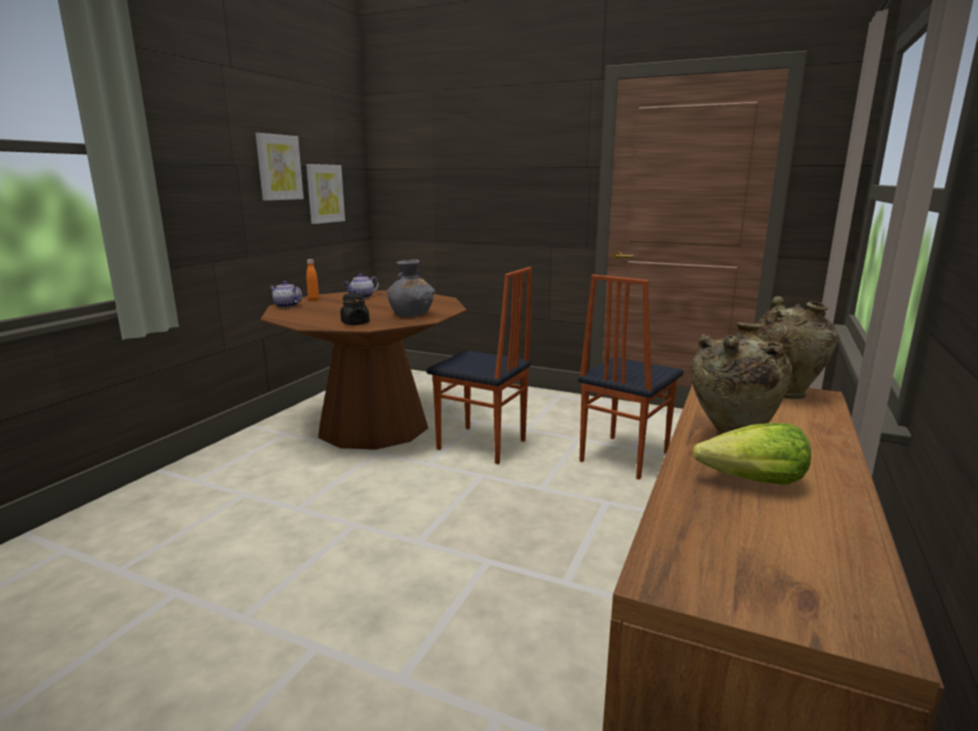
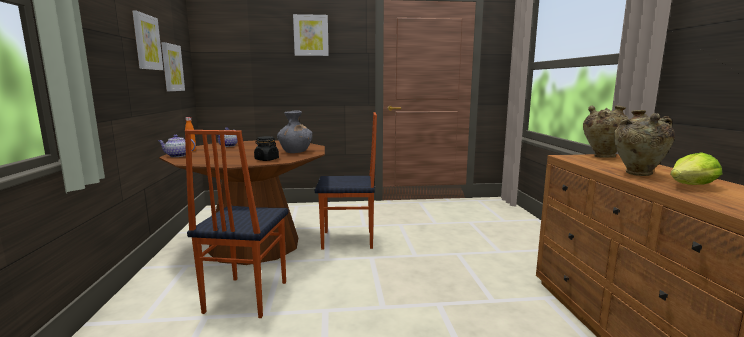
camera: 30 degrees left, 5 degrees down
(508, 142) = (311, 35): none -> picture
(622, 456) = (435, 228): chair -> chair (245, 297)

